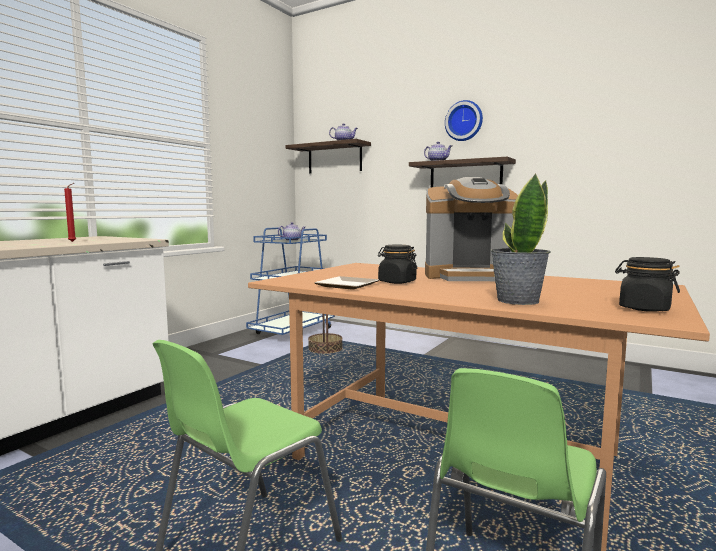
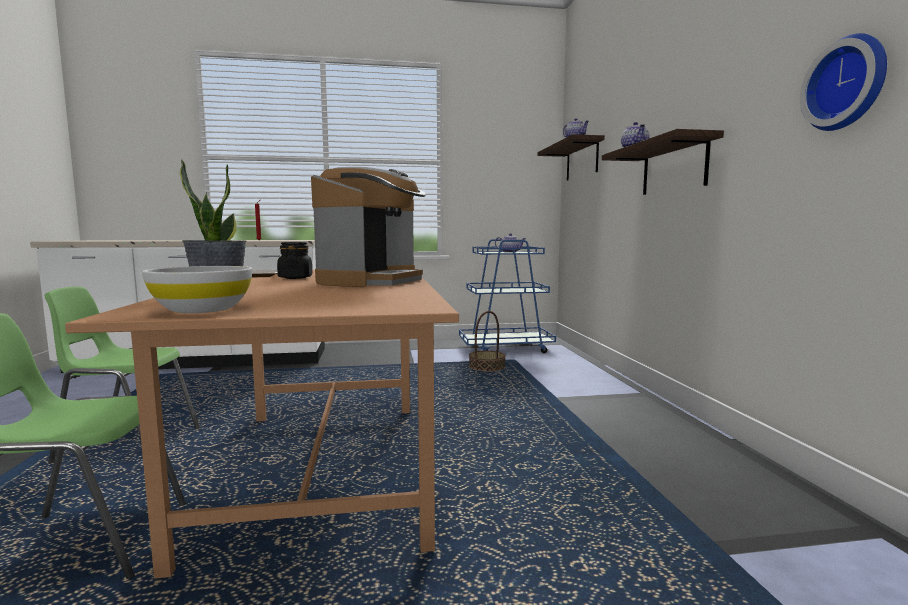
camera: 50 degrees right, 0 degrees up
(464, 121) = (676, 85): wall clock -> wall clock (848, 84)
(470, 276) = (371, 281): coffee machine -> coffee machine turned 120 degrees counterclockwise
(644, 308) = (203, 309): black jar -> white bowl

